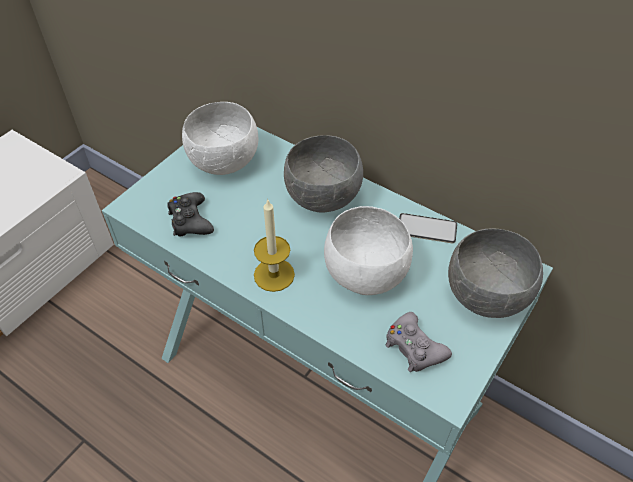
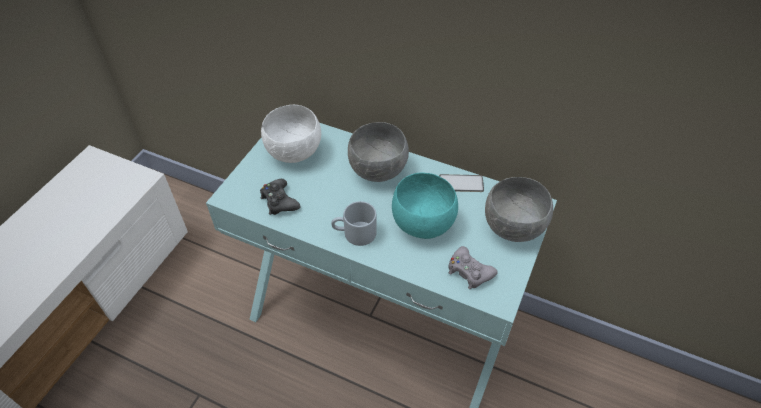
camera: 10 degrees left, 0 degrees up
(274, 275) = (354, 233): candle -> grey mug
(364, 273) = (421, 223): white bowl -> turquoise bowl

